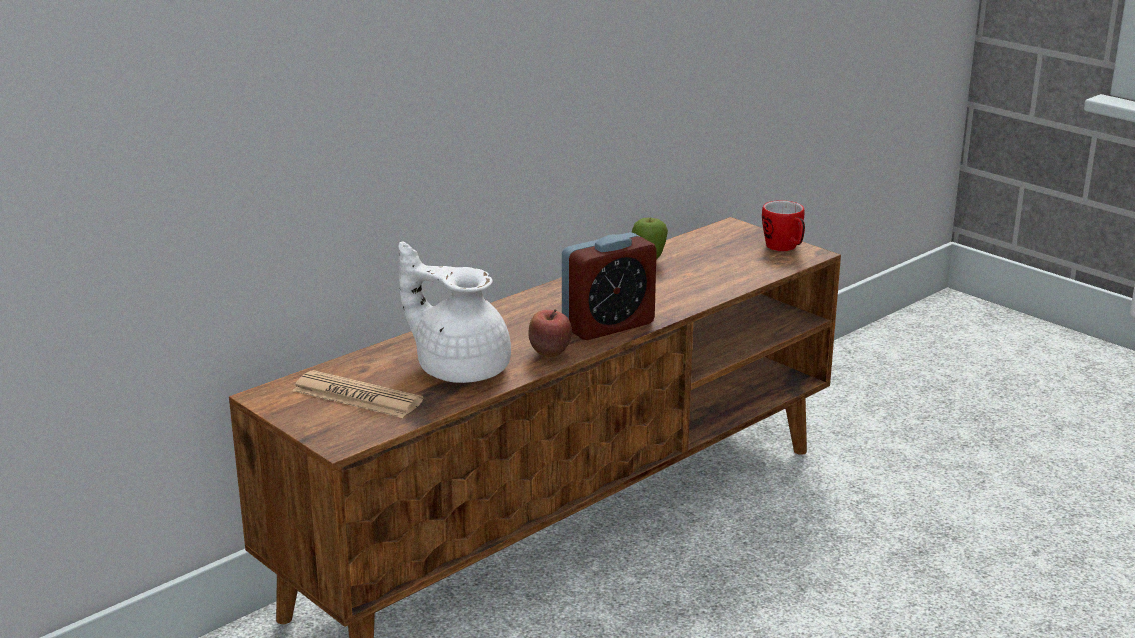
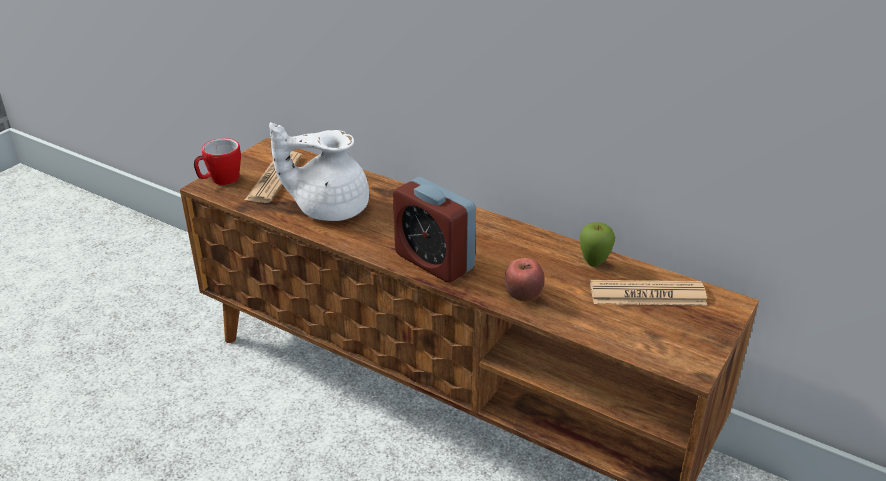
camera: 75 degrees right, 10 degrees up
(460, 368) = (329, 208): white teapot -> white teapot turned 105 degrees counterclockwise
(549, 354) = (366, 242): apple -> apple (523, 297)
(706, 250) = (647, 294): none -> newspaper
(785, 248) = (692, 347): mug -> mug (220, 181)

